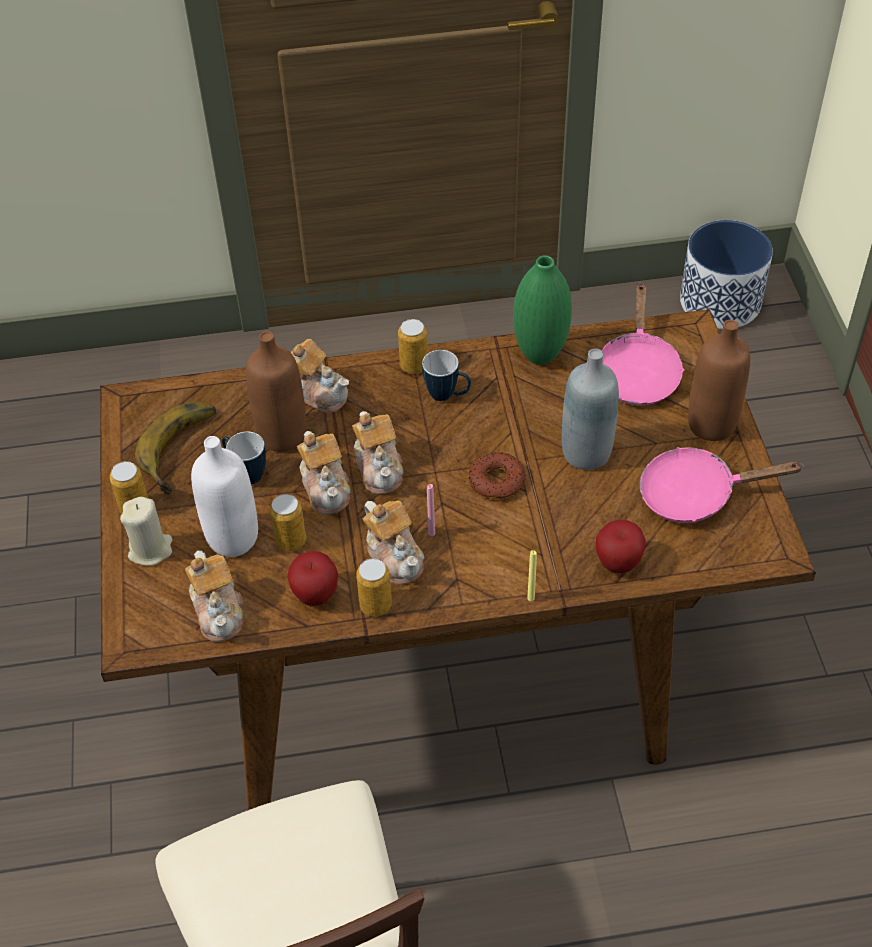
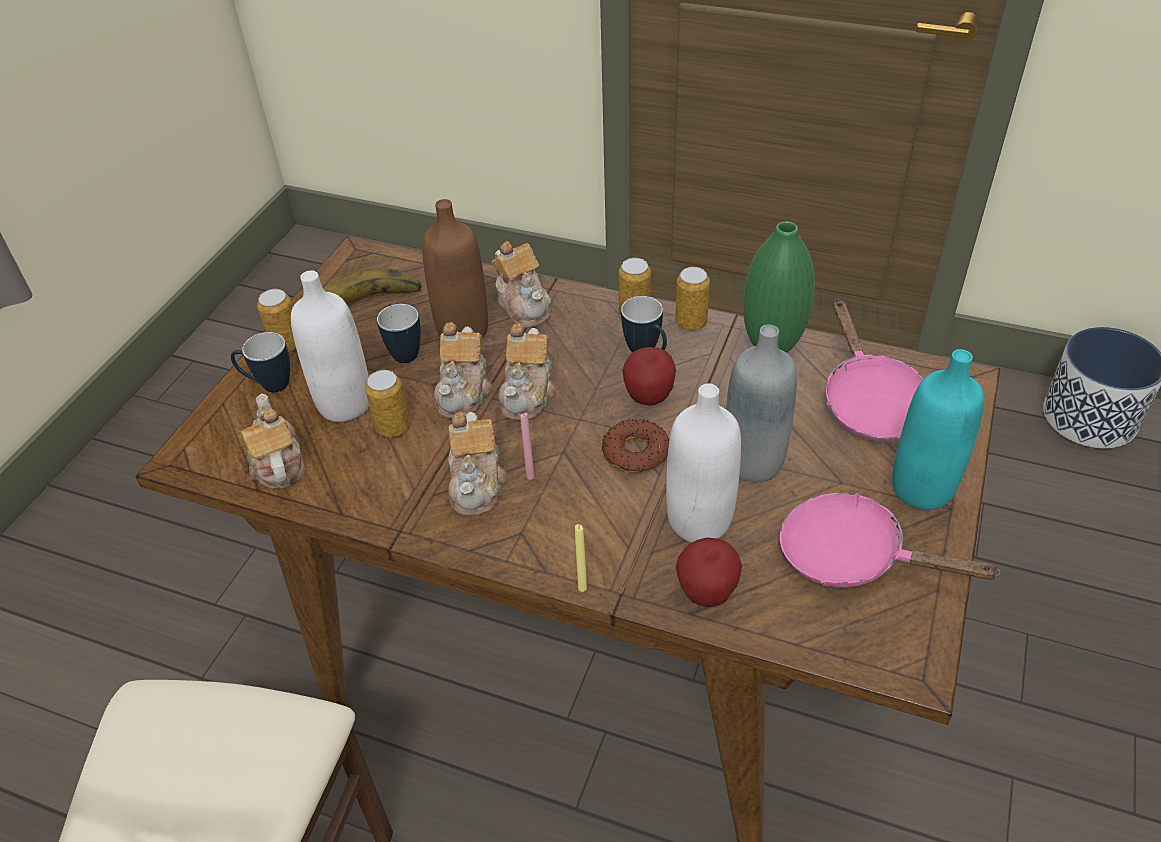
camera: 30 degrees right, 5 degrees down
(150, 549) = (268, 385): beige candle -> mug
(219, 610) = (277, 464): teapot -> teapot turned 150 degrees clockwise
(315, 595) = (373, 488): apple -> apple (649, 398)
(375, 605) = (421, 523): can -> can (691, 323)
(578, 513) = (699, 521): none -> white bottle
(637, 371) = (870, 401): pink frying pan -> pink frying pan turned 45 degrees counterclockwise
(711, 424) = (922, 488): brown bottle -> turquoise bottle

